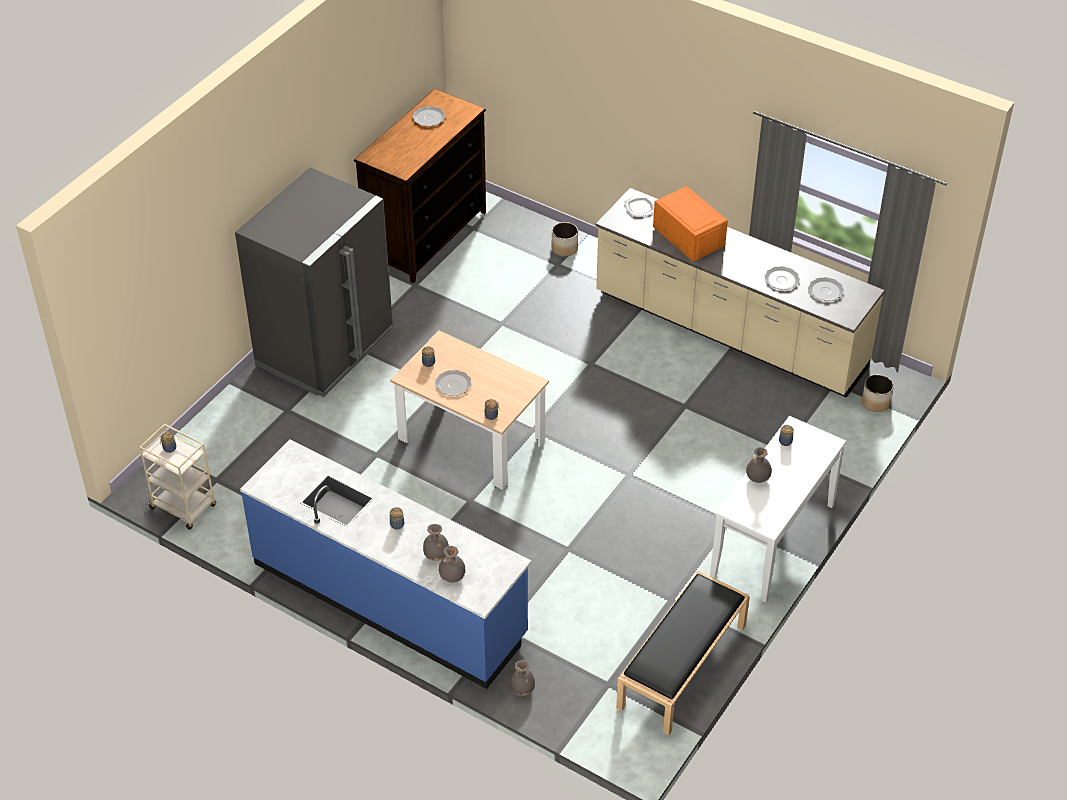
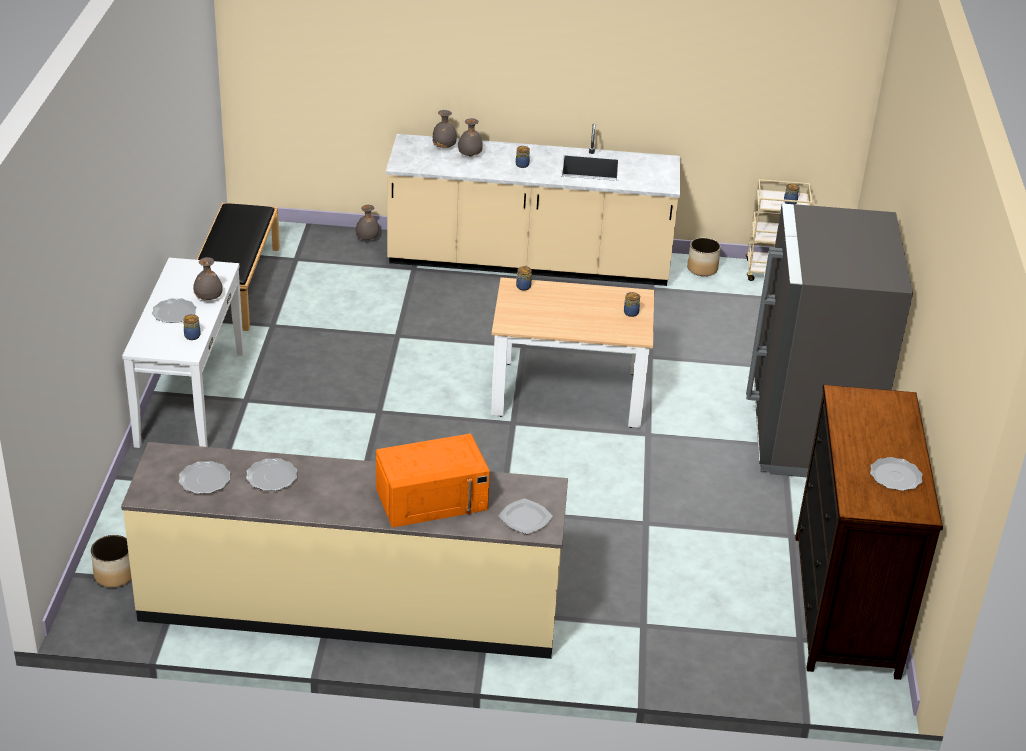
camera: 150 degrees right, 10 degrees down
(389, 599) = (529, 262): blue counter -> beige counter
(453, 384) = (587, 302): plate -> plate (174, 313)
(564, 248) = (653, 652): planter -> planter (702, 269)
(688, 235) = (432, 498): orange microwave -> orange microwave turned 45 degrees counterclockwise

